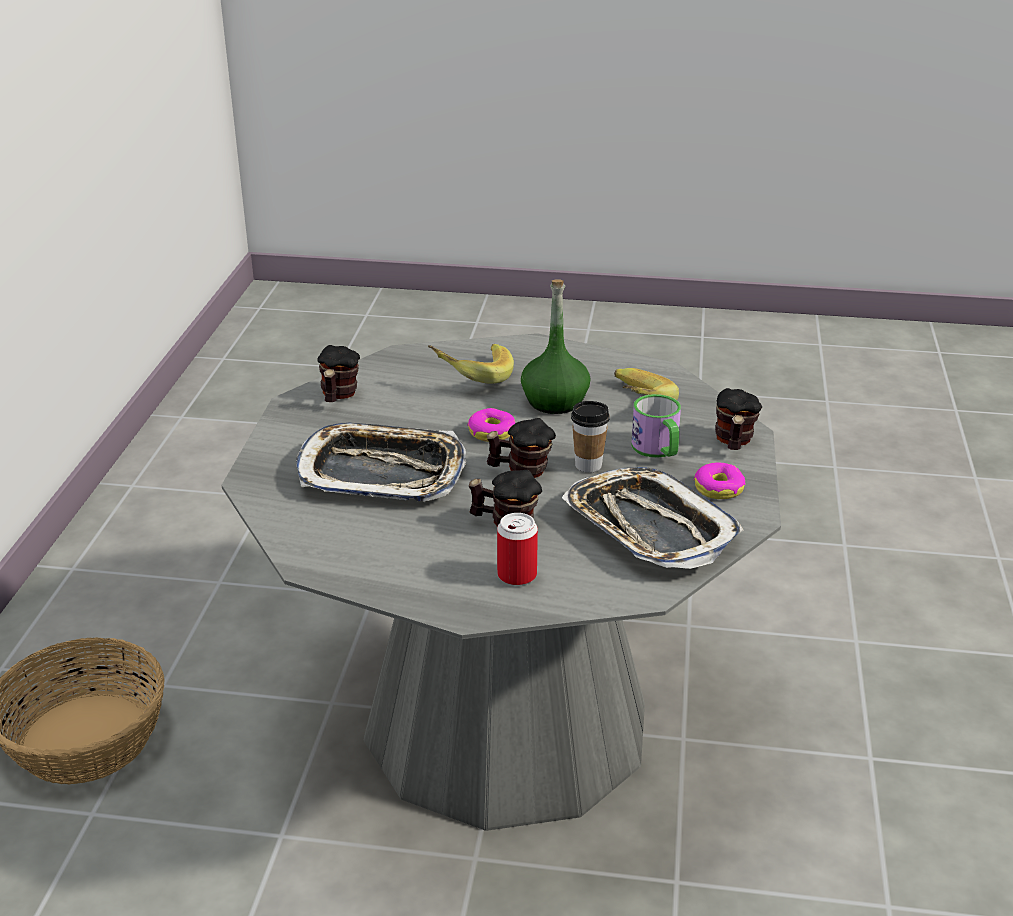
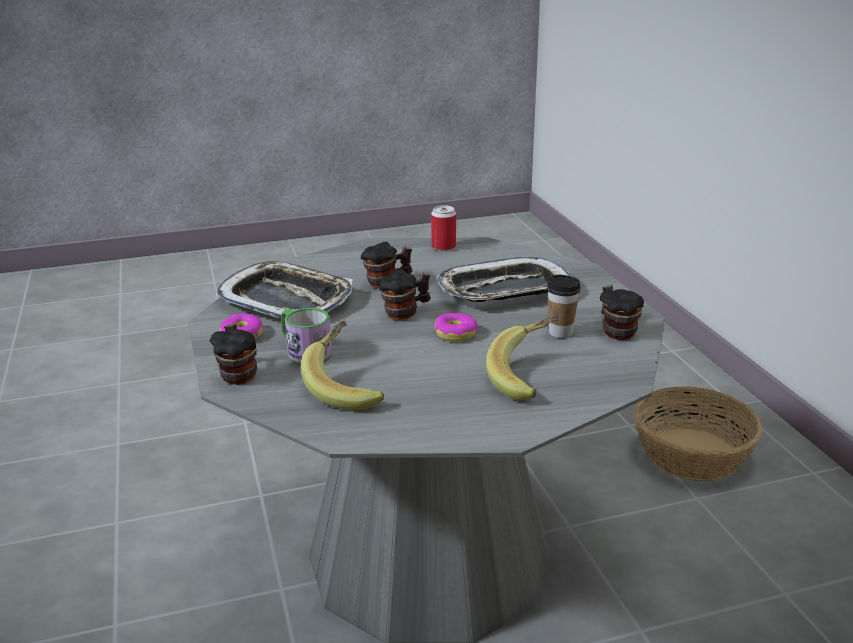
camera: 155 degrees right, 5 degrees down
(517, 575) = (357, 262): can -> can (443, 247)
(554, 401) = (427, 372): green bottle -> none
(588, 465) = (356, 328): cup -> cup (560, 332)

